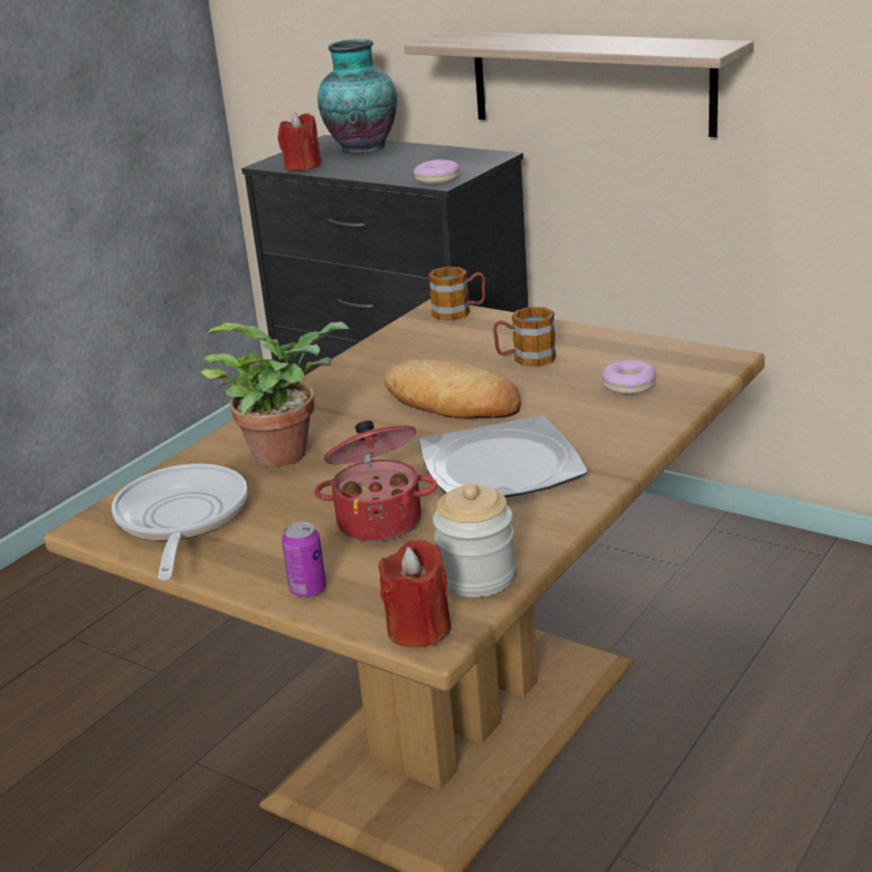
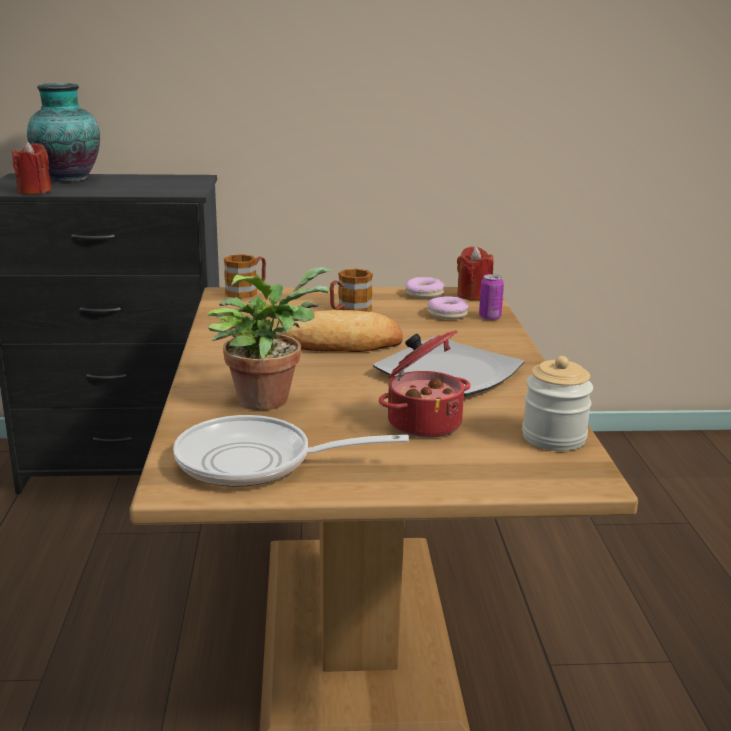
camera: 40 degrees left, 5 degrees down
(180, 521) = (256, 462): frying pan -> frying pan turned 45 degrees counterclockwise
(308, 590) = (451, 478): can -> can (489, 317)
(419, 629) = (575, 478): red candle -> red candle (473, 295)
(437, 179) = (182, 191): donut -> donut (424, 294)
(591, 82) = (272, 116): shelf -> none

